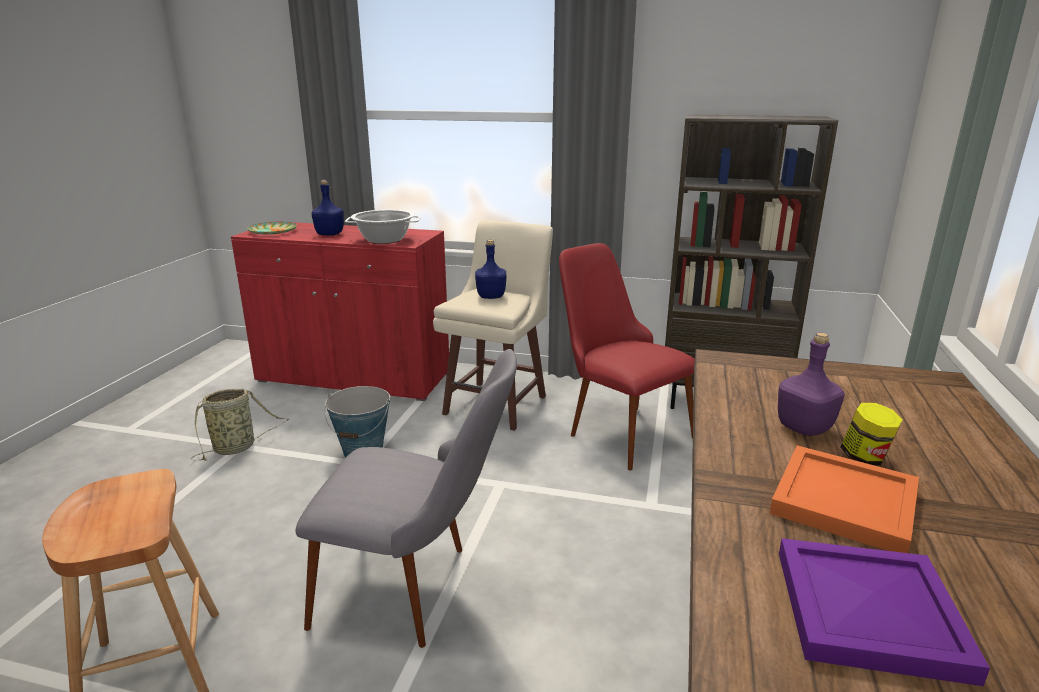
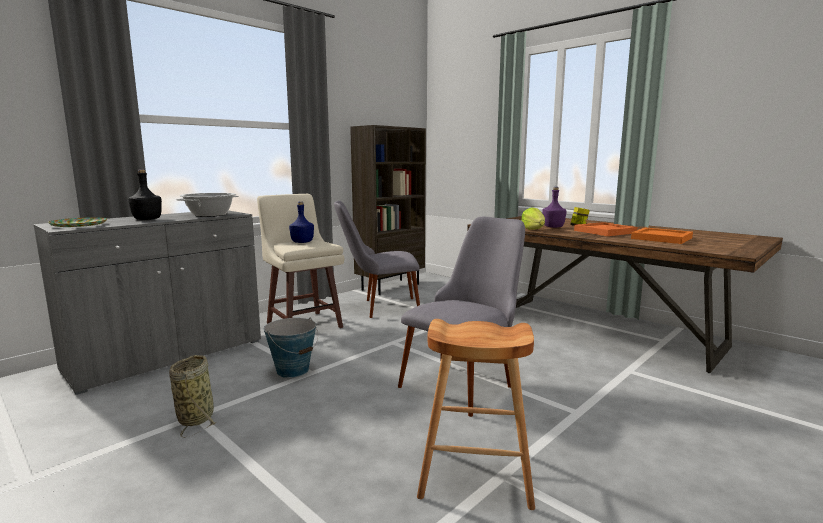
camera: 60 degrees left, 10 degrees down
(329, 234) = (146, 219): blue bottle -> black bottle
(354, 377) = (167, 356): red cabinet -> grey cabinet
(617, 428) = (380, 308): red chair -> grey chair
(729, 413) = (533, 229): none -> lettuce
(866, 613) = (662, 238): purple tray -> orange tray

